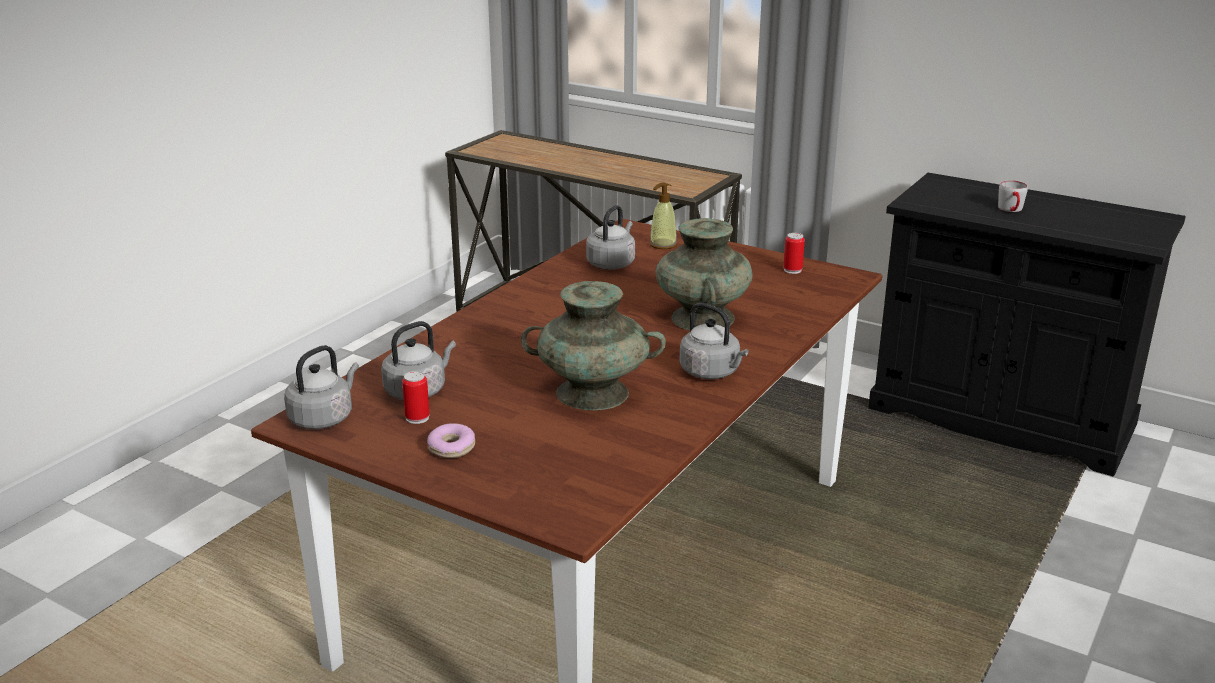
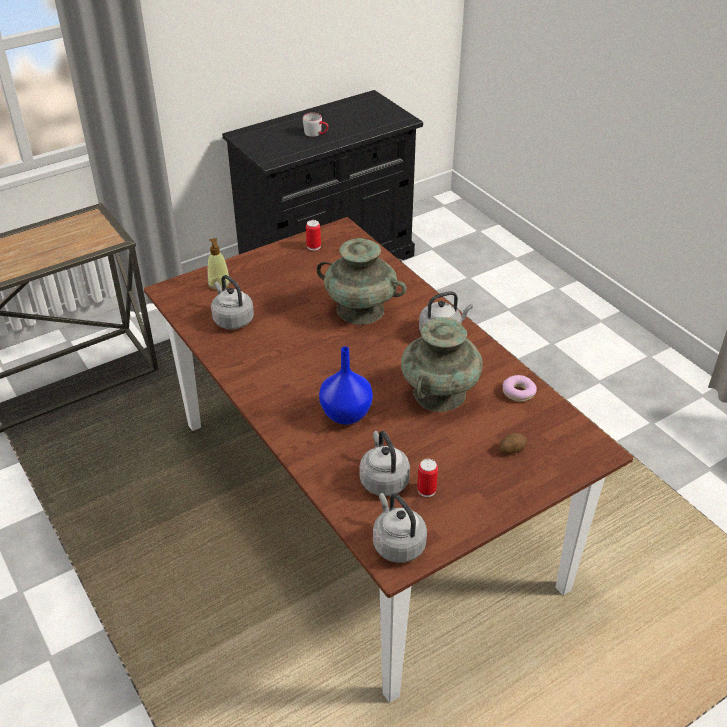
camera: 65 degrees left, 15 degrees up
(451, 448) = (481, 482): donut -> donut (518, 392)
(510, 349) = (345, 413): none -> blue vase
(527, 458) = (511, 449): none -> potato

